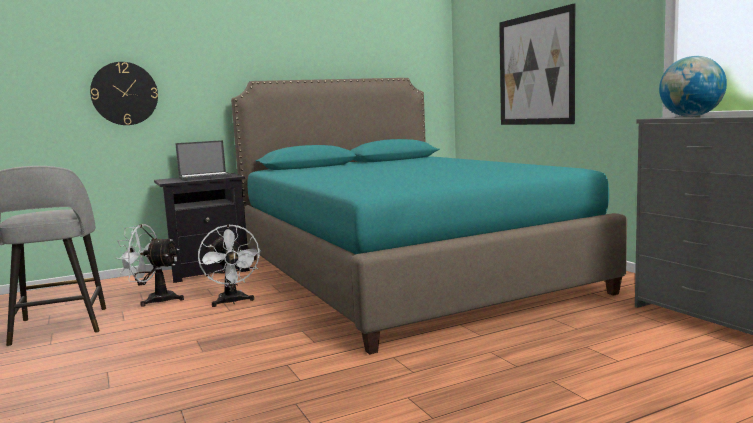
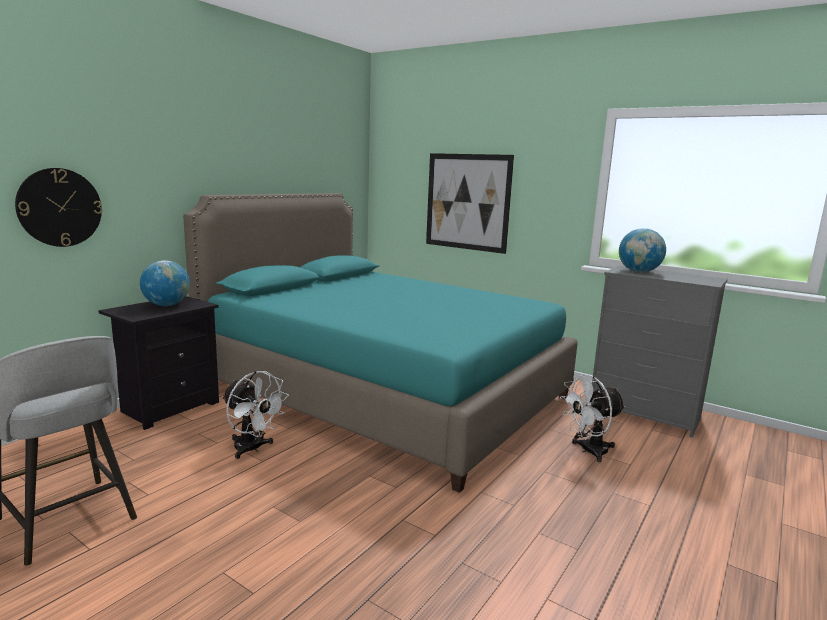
camera: 30 degrees left, 5 degrees up
(154, 300) = (151, 458): white fan -> white fan (588, 451)
(205, 177) = (166, 305): laptop -> globe

